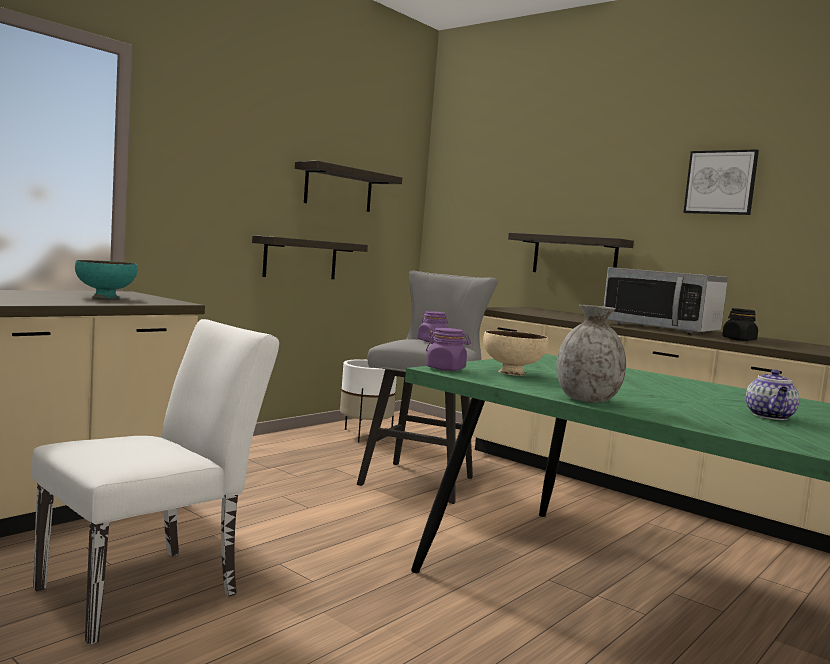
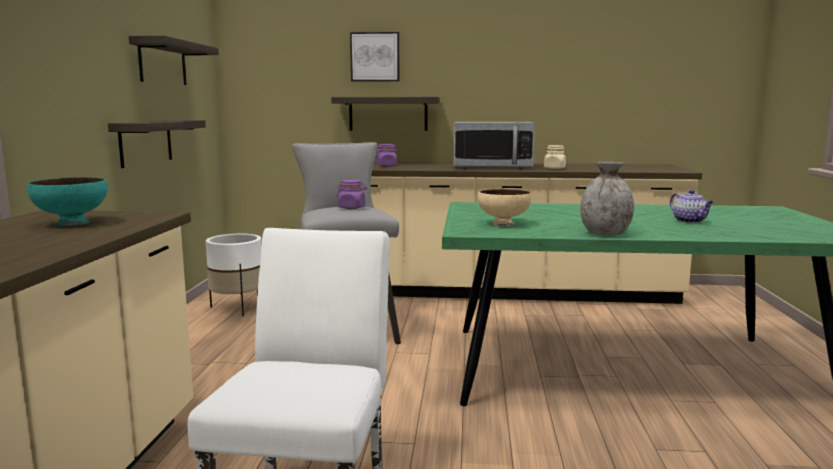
camera: 35 degrees left, 5 degrees up
(446, 369) = (465, 231): purple jar -> purple jar (386, 166)
(720, 182) = (505, 48): picture -> picture (375, 57)
(739, 340) = (554, 168): black jar -> beige jar

